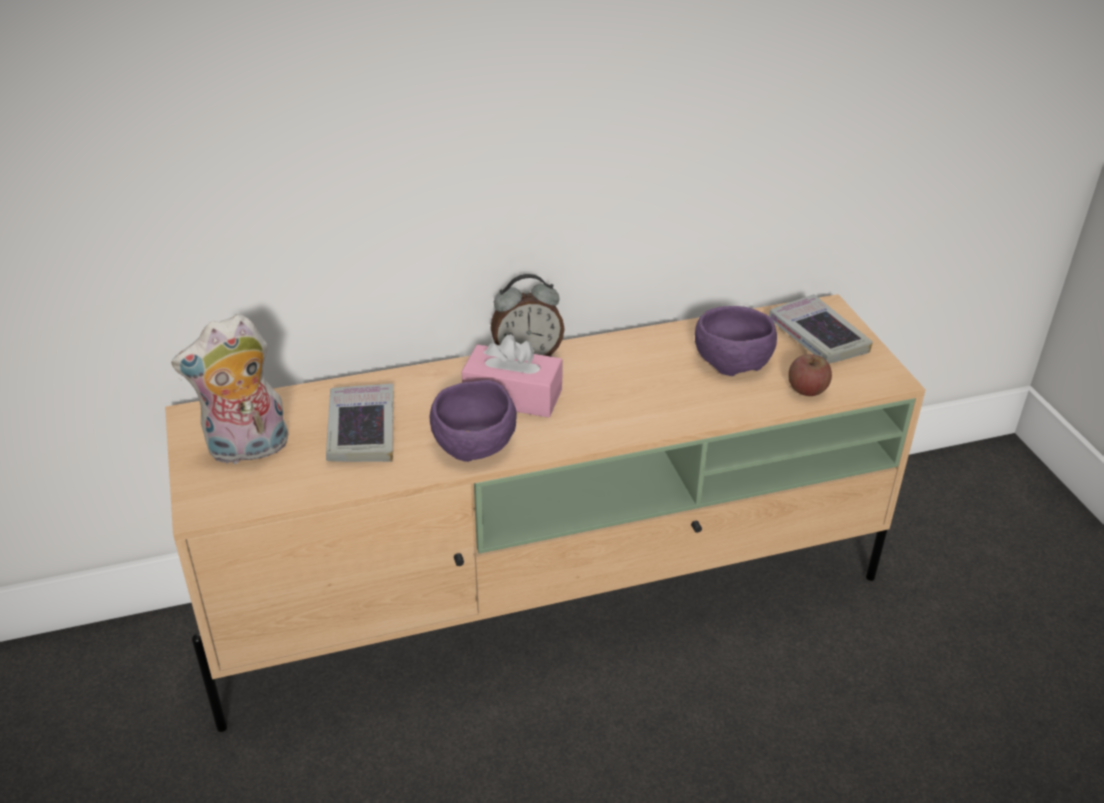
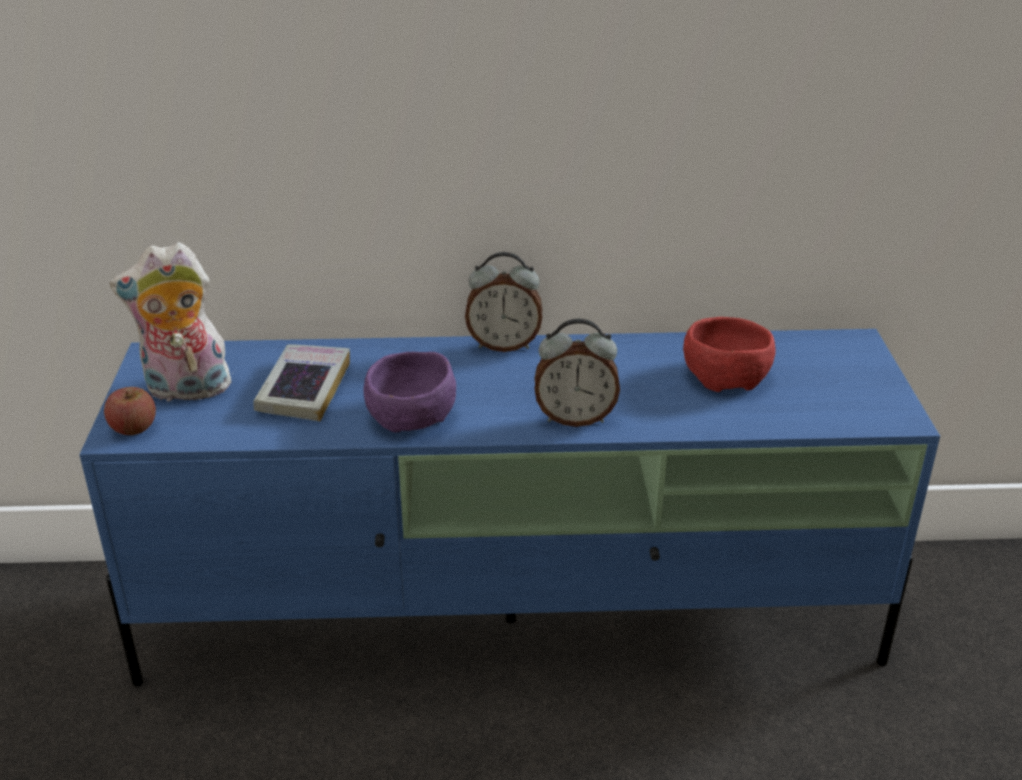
camera: 15 degrees right, 5 degrees down
(512, 396) = (471, 379): pink tissue box -> none
(553, 599) = (515, 620): beige tv stand -> blue tv stand
(621, 421) = (575, 418): none -> alarm clock
(731, 358) = (724, 375): purple bowl -> red bowl
(807, 389) = (798, 416): apple -> apple (133, 428)
(817, 337) = (833, 367): book -> none

